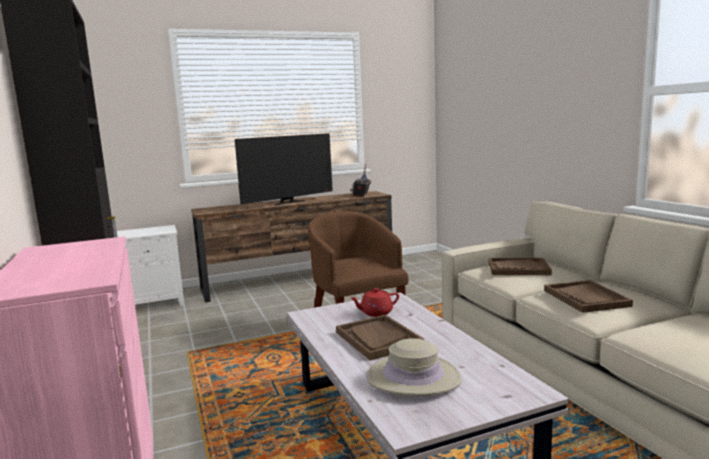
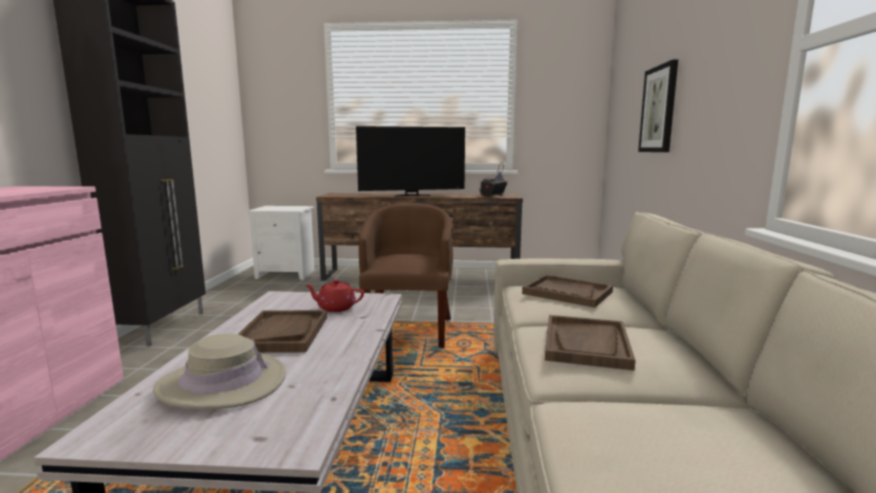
camera: 25 degrees right, 0 degrees up
(509, 118) = (659, 109): none -> picture

